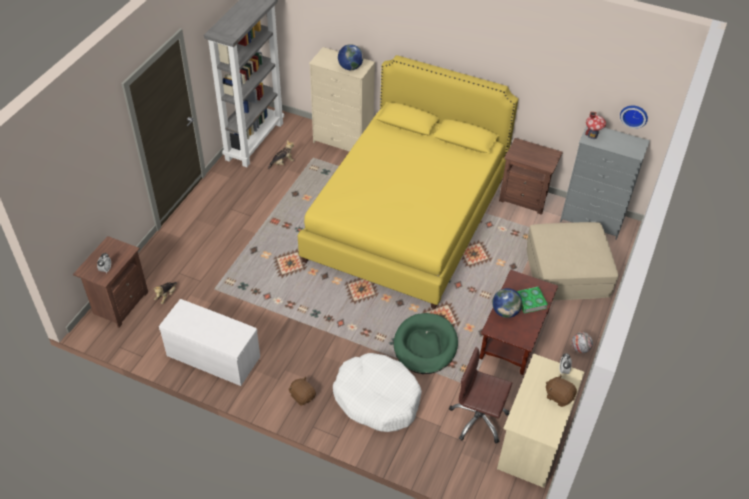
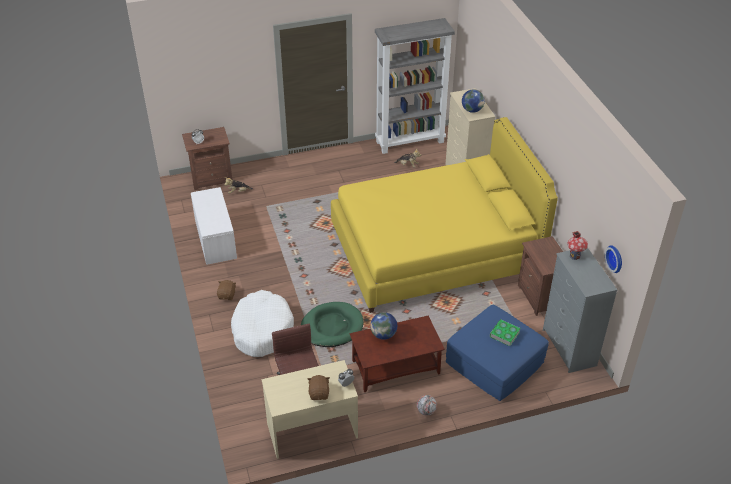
camera: 50 degrees right, 5 degrees down
(530, 302) = (409, 342): book -> book (504, 334)
(567, 272) = (495, 362): beige ottoman -> blue ottoman

